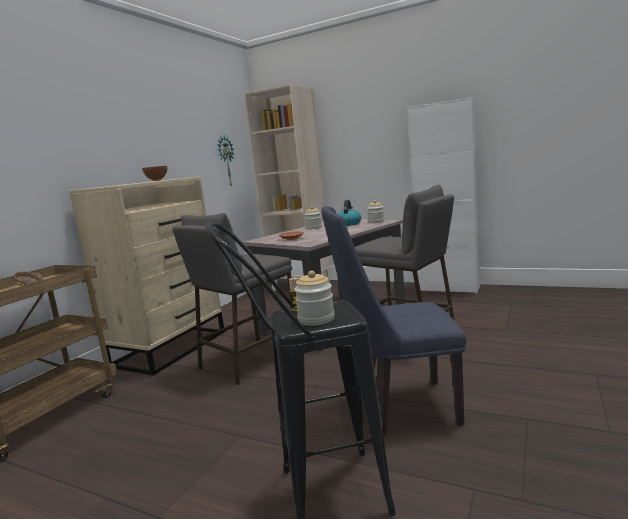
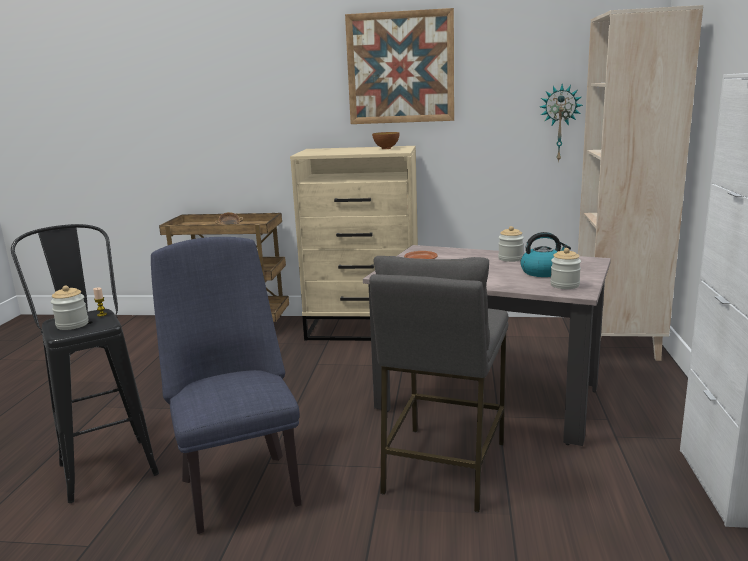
camera: 70 degrees right, 5 degrees up
(134, 115) = (400, 68): none -> picture
(248, 360) = (343, 374): grey stool -> none

